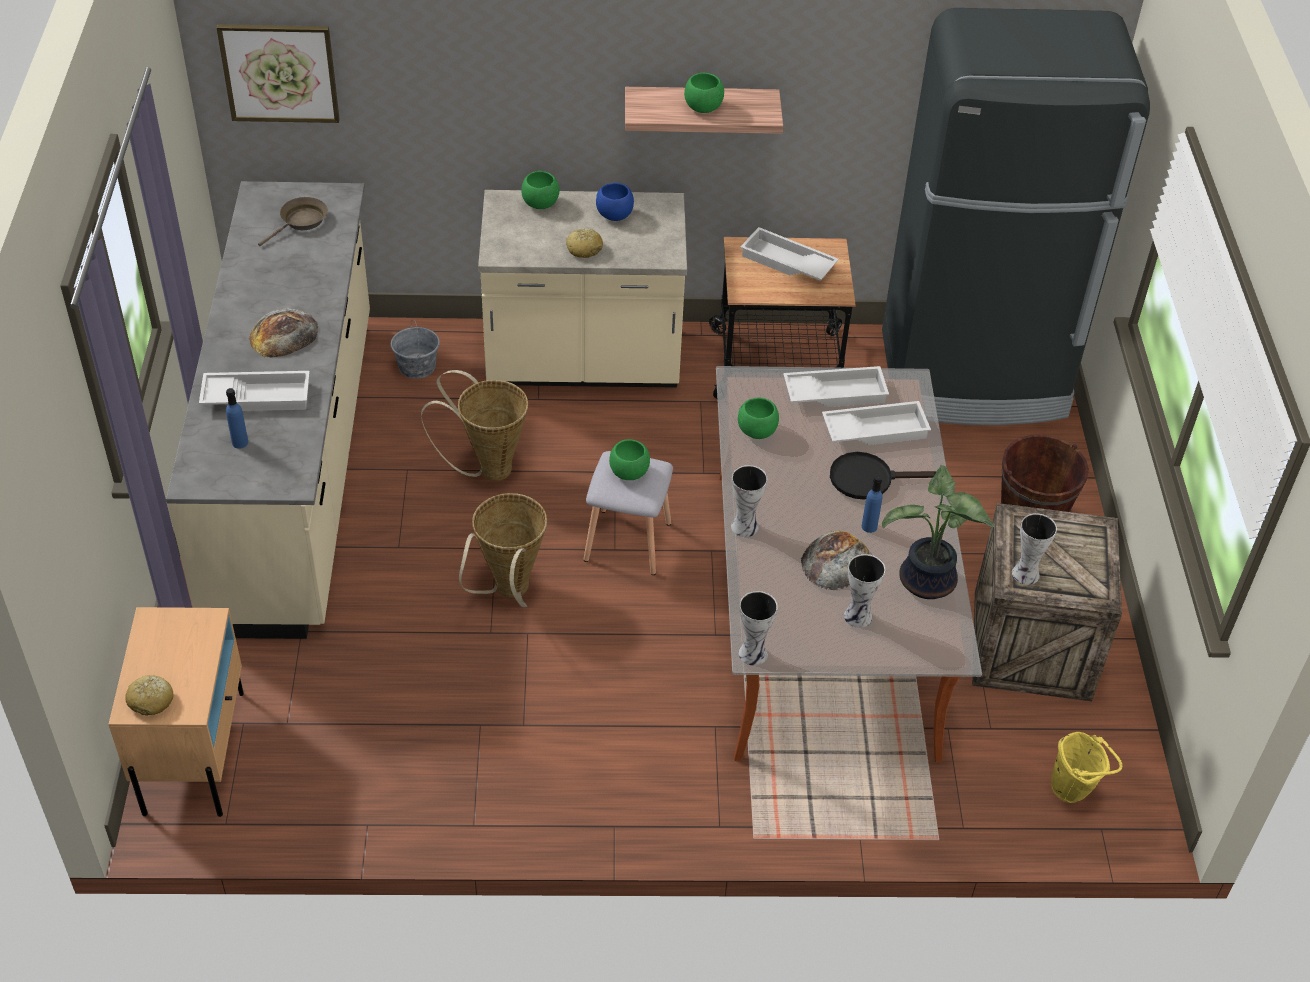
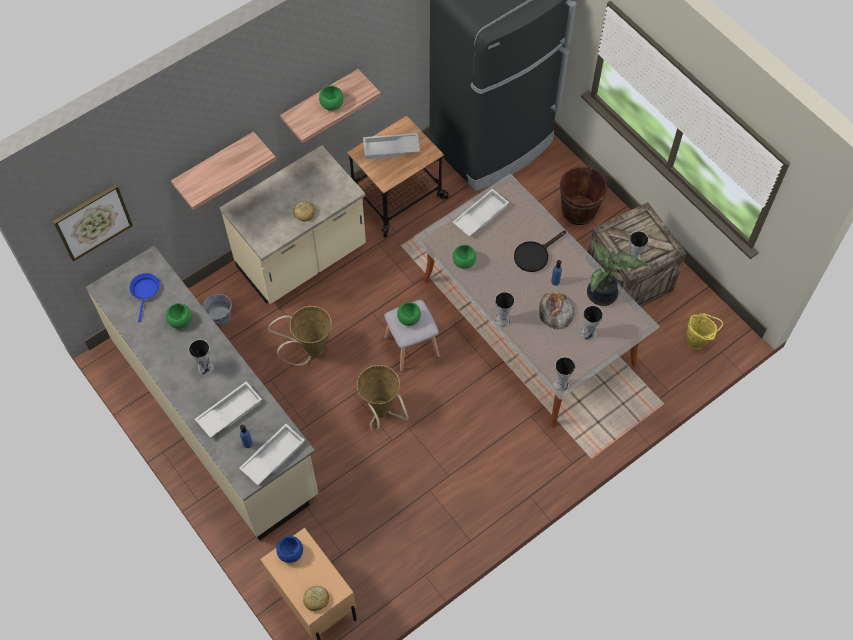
camera: 35 degrees left, 15 degrees up
(284, 334) = (206, 367): bread -> vase
(301, 222) = (145, 292): brown frying pan -> blue frying pan
(497, 106) = (214, 164): none -> shelf
(540, 203) = (256, 198): green bowl -> green bowl (180, 321)
(615, 215) = (300, 182): blue bowl -> blue bowl (291, 553)
(875, 429) = (515, 225): white tray -> white tray (272, 456)

